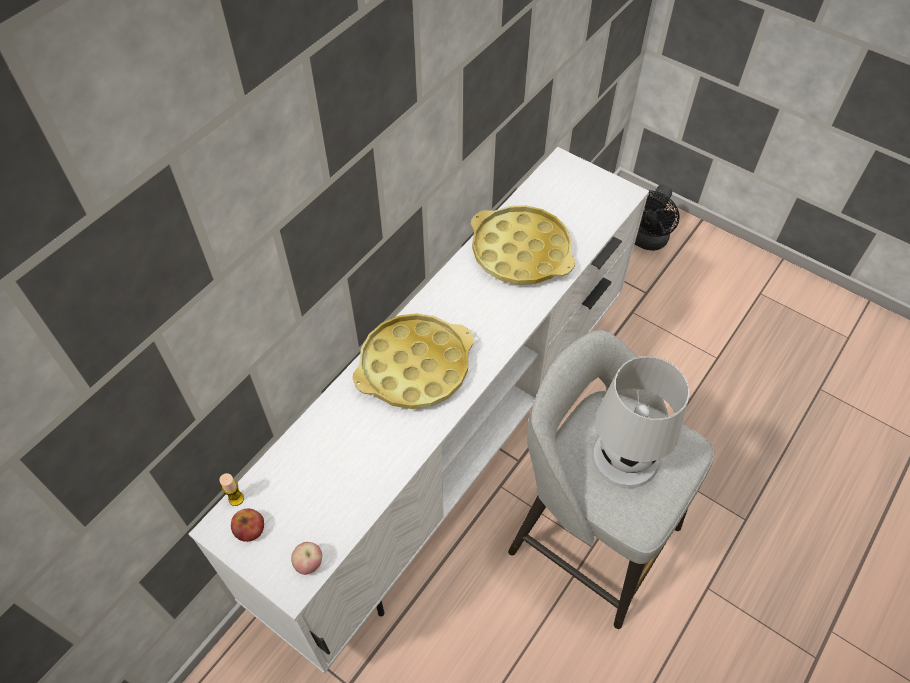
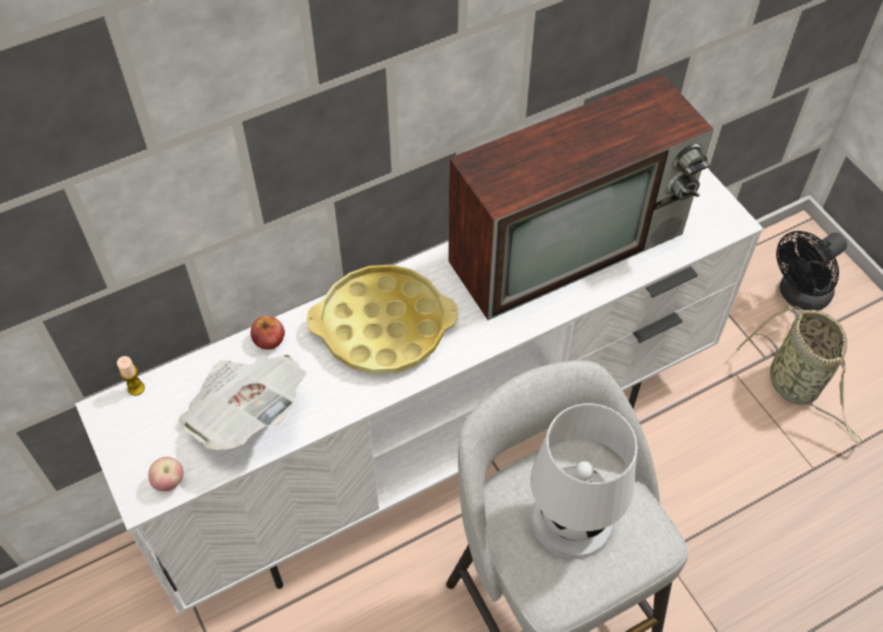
camera: 25 degrees right, 0 degrees up
(250, 529) = (132, 424): apple -> apple (269, 339)
(342, 480) = (246, 413): none -> newspaper
(521, 251) = (569, 244): yellow tray -> television
(677, 305) = (796, 387): none -> basket

